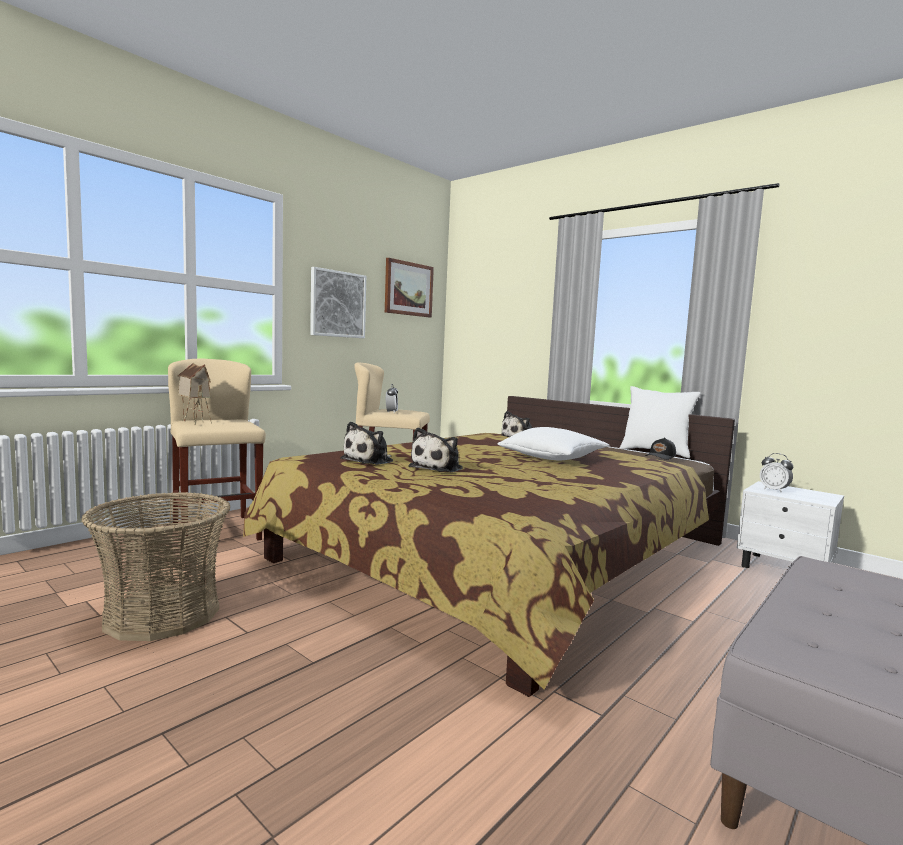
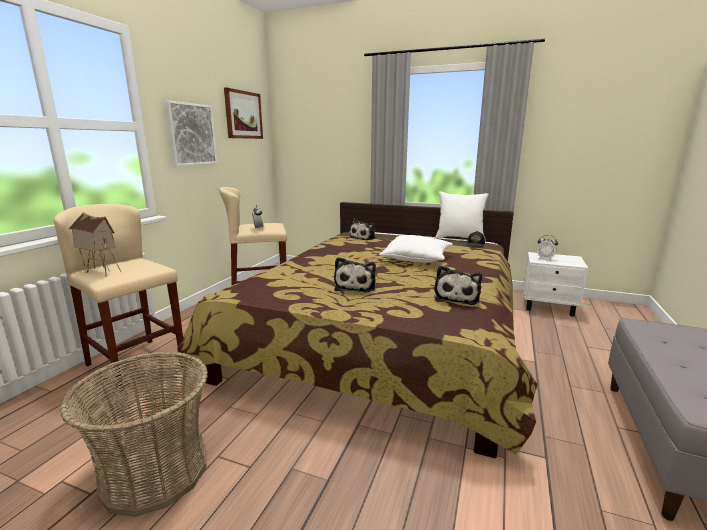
camera: 20 degrees left, 10 degrees up
(370, 460) = (294, 287): plush toy -> plush toy (456, 297)

